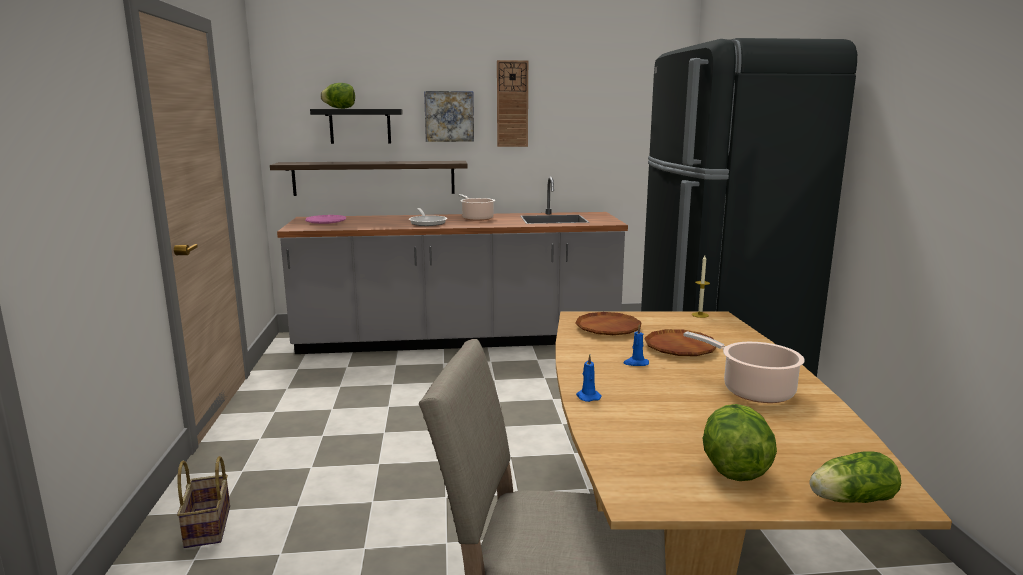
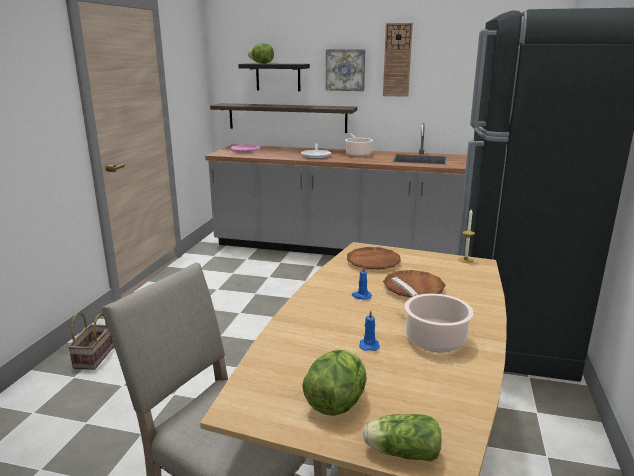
camera: 20 degrees right, 5 degrees up
(587, 396) = (292, 318): blue candle -> blue candle (369, 345)

